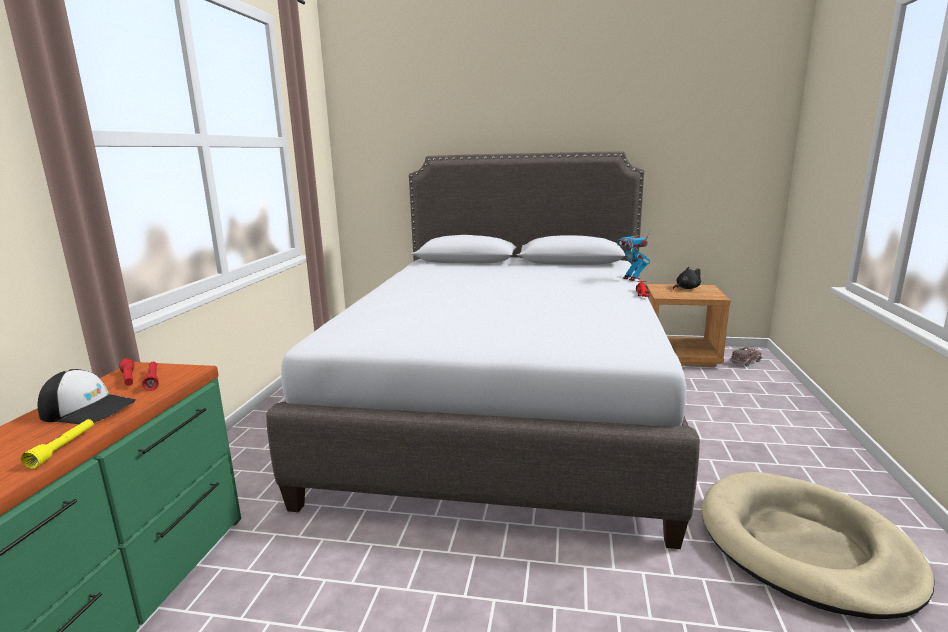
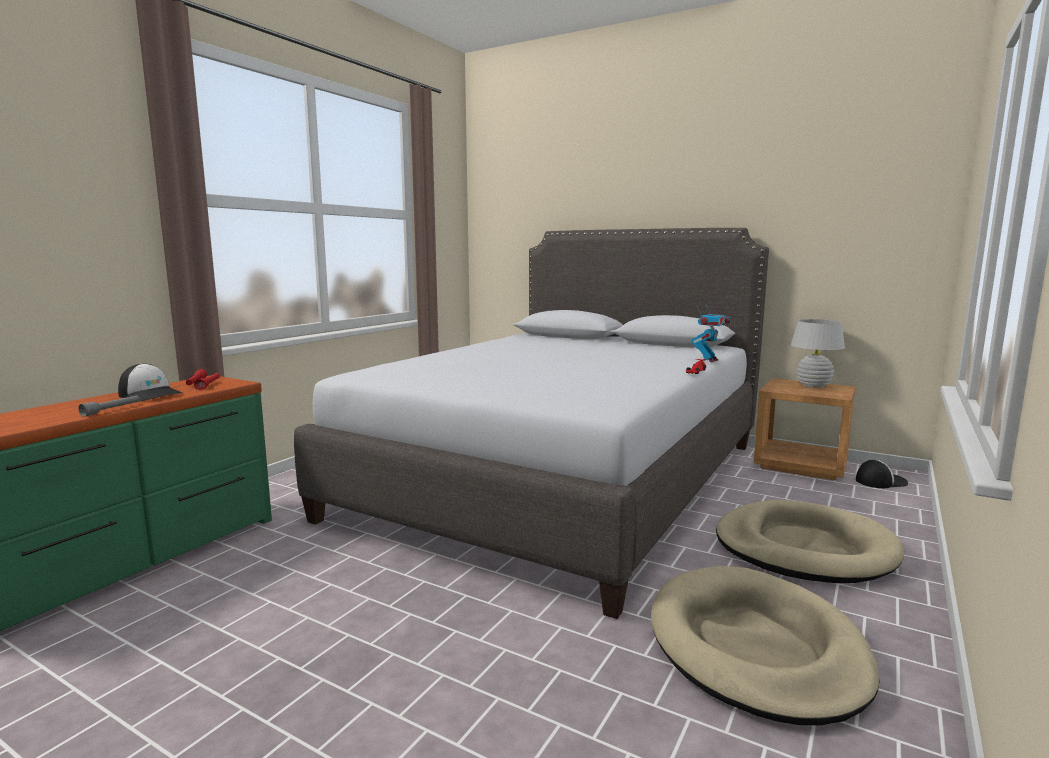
camera: 20 degrees right, 5 degrees down
(63, 448) = (111, 410): yellow flashlight -> grey flashlight
(631, 278) = (709, 360): toy robot -> toy robot turned 135 degrees counterclockwise
(686, 288) = (813, 386): black plush toy -> white table lamp
(745, 362) = (880, 481): toy truck -> cap
(751, 437) = (804, 548): none -> beige dog bed

